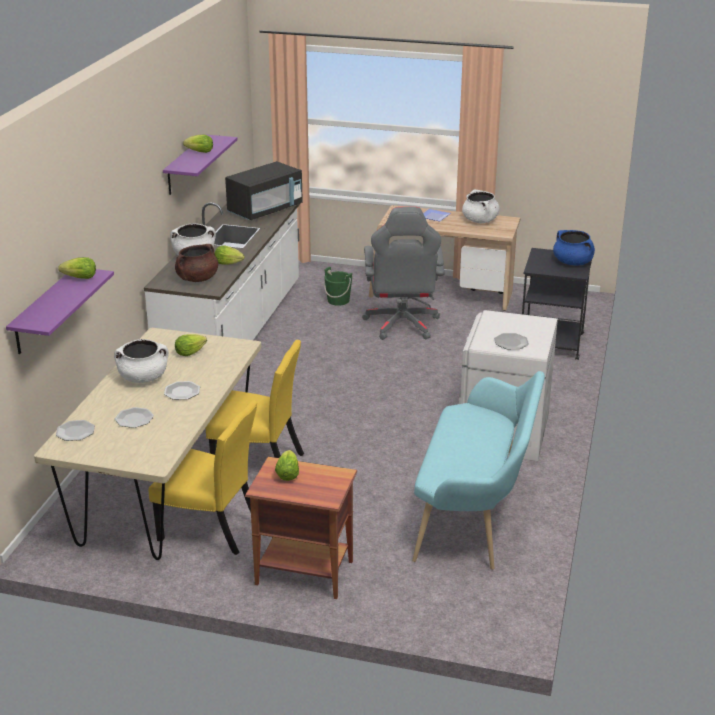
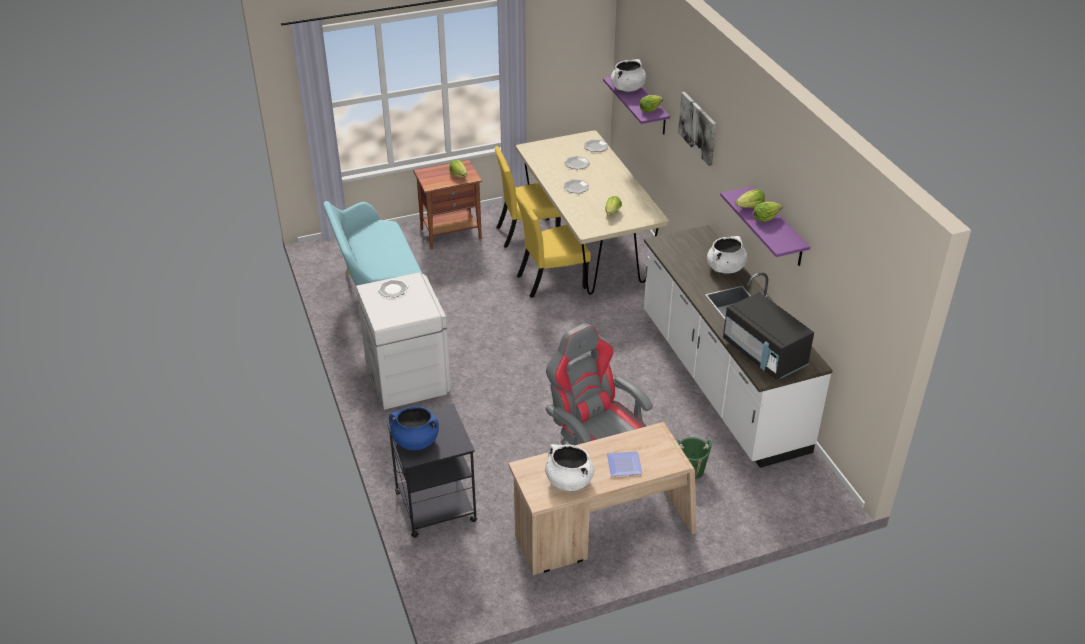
camera: 145 degrees right, 10 degrees up
(107, 214) = (698, 128): none -> picture
(143, 378) = (612, 186): white cooking pot -> white cooking pot (627, 88)
(197, 279) = (685, 247): brown cooking pot -> none
(228, 263) = (688, 272): lettuce -> lettuce (750, 207)
(265, 210) = (764, 354): black microwave -> black microwave turned 45 degrees counterclockwise

